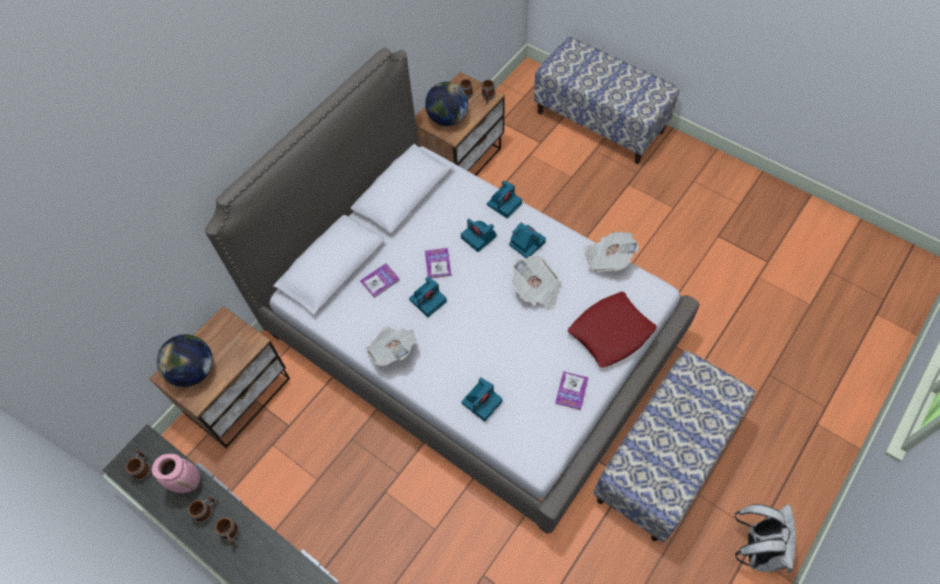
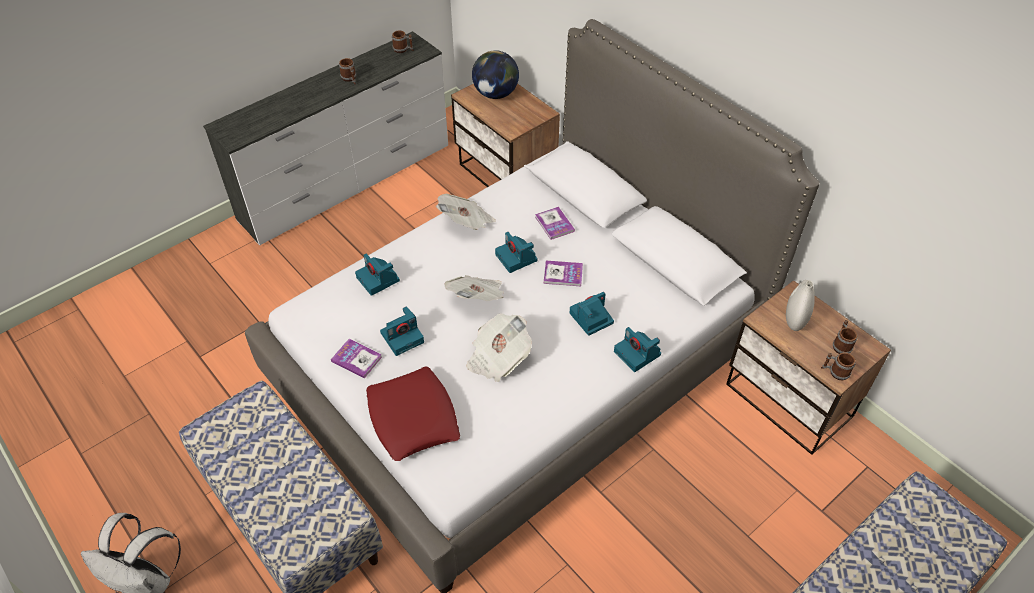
camera: 100 degrees right, 10 degrees down
(188, 482) = (379, 71): pink vase -> none
(232, 534) = (323, 90): mug -> none
(447, 119) = (795, 319): globe -> white vase
(526, 243) = (569, 362): camera -> camera (403, 336)
(607, 259) = (520, 445): newspaper -> newspaper (477, 298)

